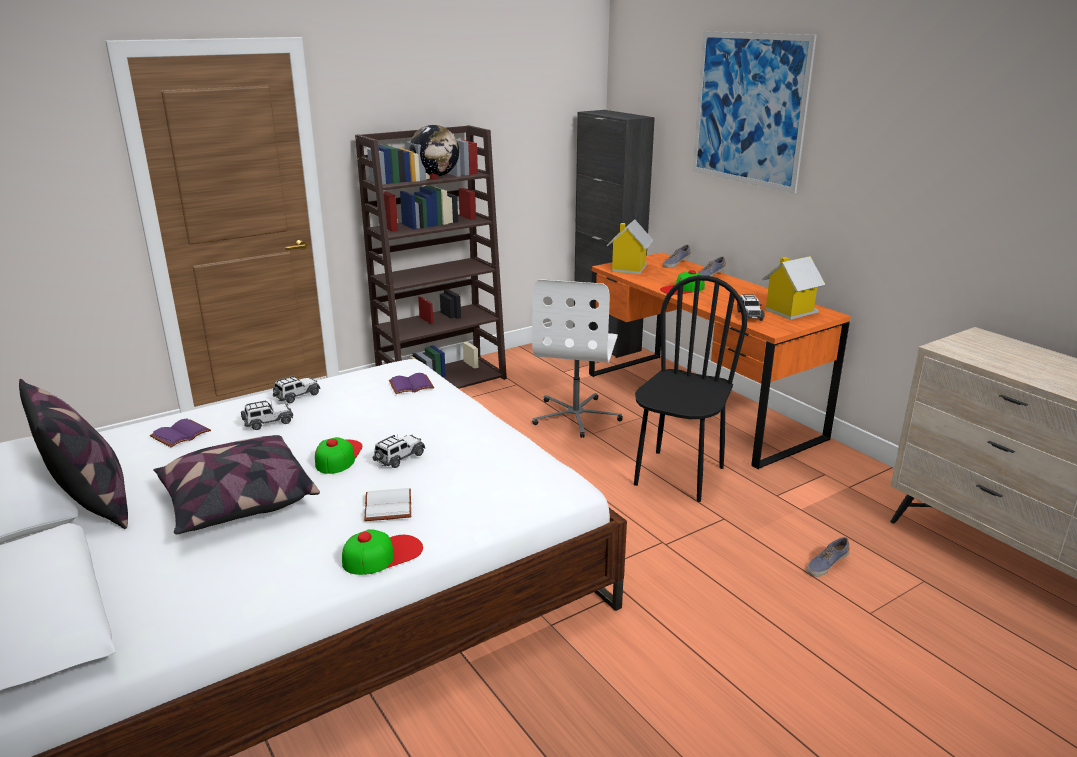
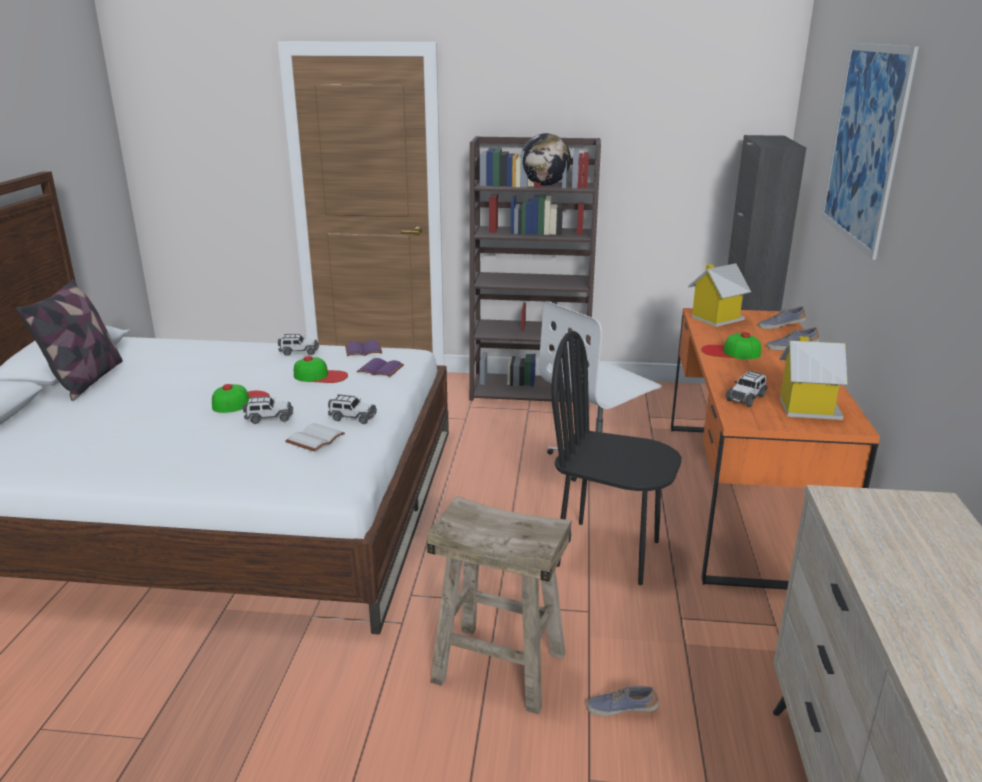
camera: 40 degrees right, 0 degrees up
(181, 434) = (196, 354): purple book -> purple book (364, 349)
(237, 503) = (141, 409): pillow -> none
(268, 422) = (250, 364): toy car -> toy car (352, 417)
(382, 554) = (143, 478): cap -> cap (320, 376)
(386, 506) = (202, 447): white book -> white book (315, 438)
(678, 475) = (608, 552): black chair -> black chair turned 135 degrees counterclockwise
(728, 581) = (500, 666): none -> beige stool

